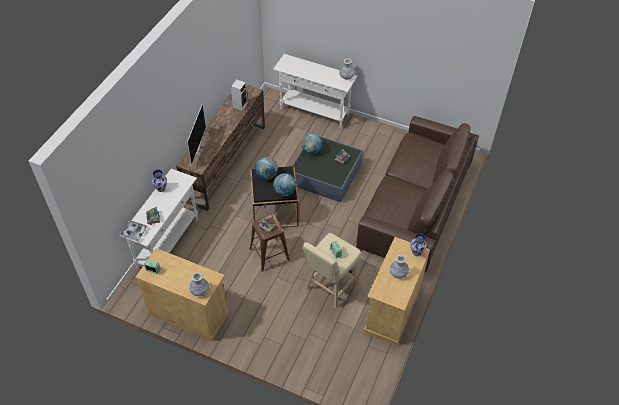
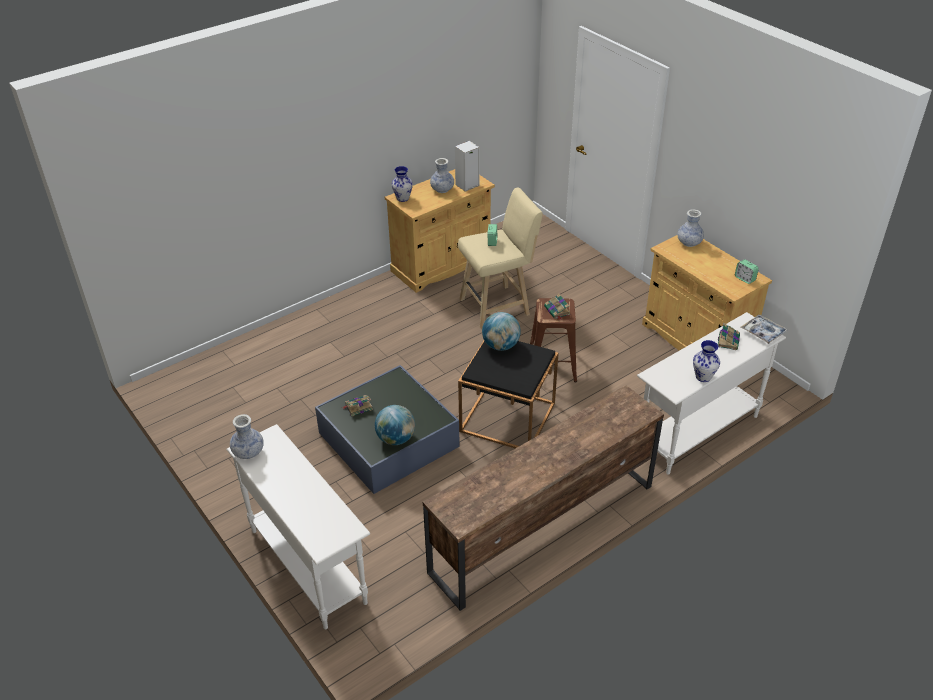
camera: 150 degrees left, 10 degrees down
(196, 148) = (614, 430): television -> none
(240, 105) = (489, 484): speaker -> speaker (467, 185)
(266, 175) = (512, 377): globe -> none
(415, 203) = (299, 352): brown sofa -> none

